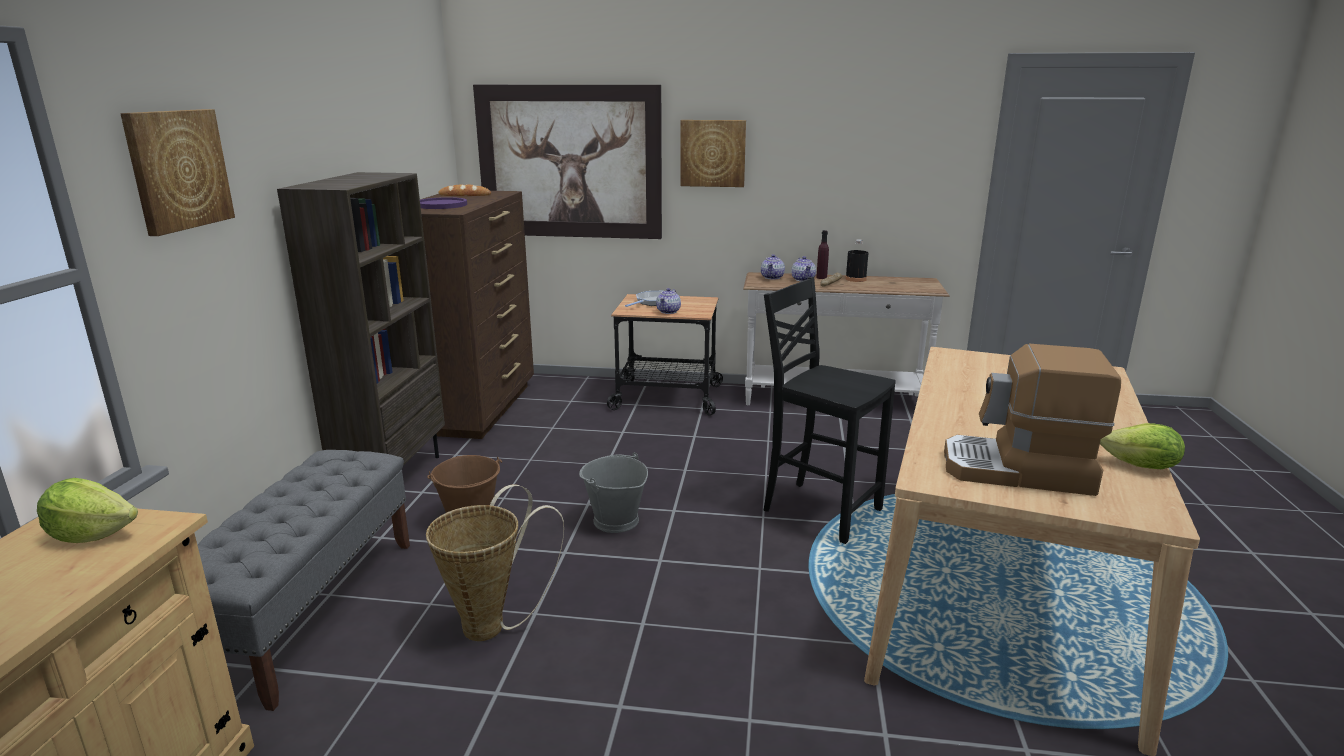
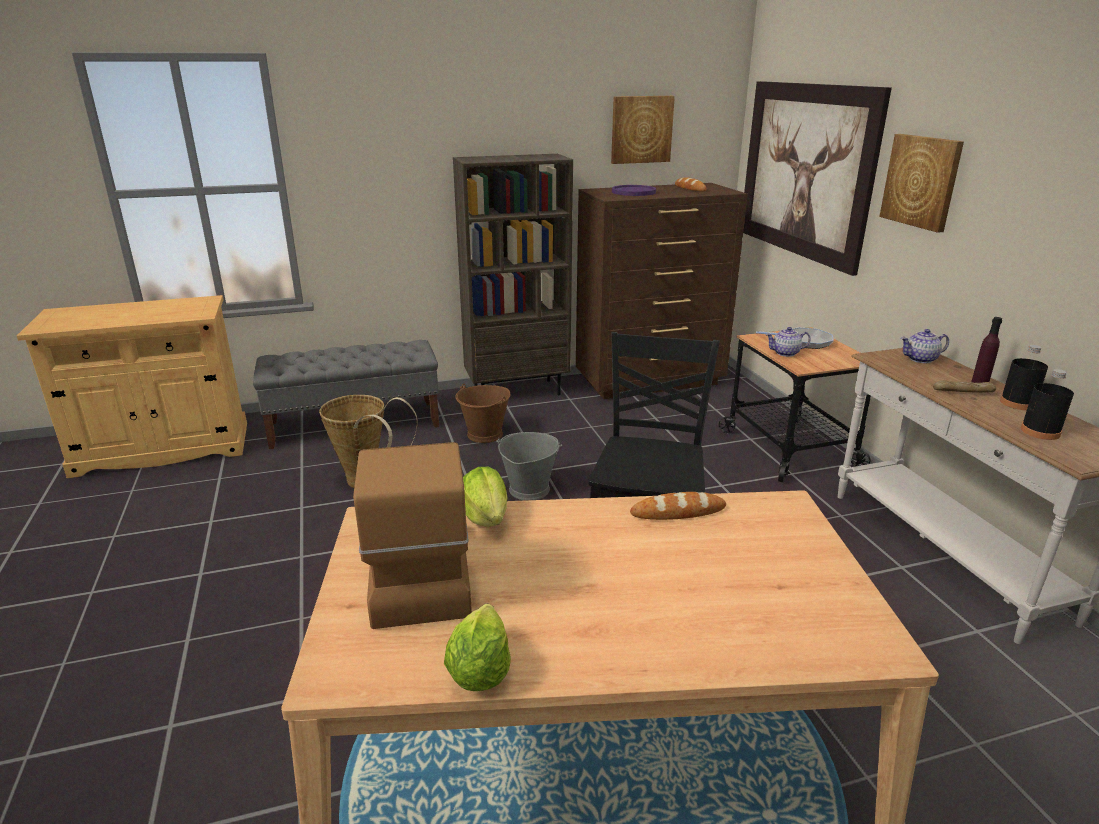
camera: 65 degrees right, 5 degrees up
(92, 535) = (190, 308): lettuce -> lettuce (486, 517)
(178, 170) = (364, 136): picture -> picture (641, 129)
(803, 279) = (947, 375): teapot -> none
(895, 285) = (1040, 431): none -> black bottle
(948, 380) = (678, 512): none -> bread

